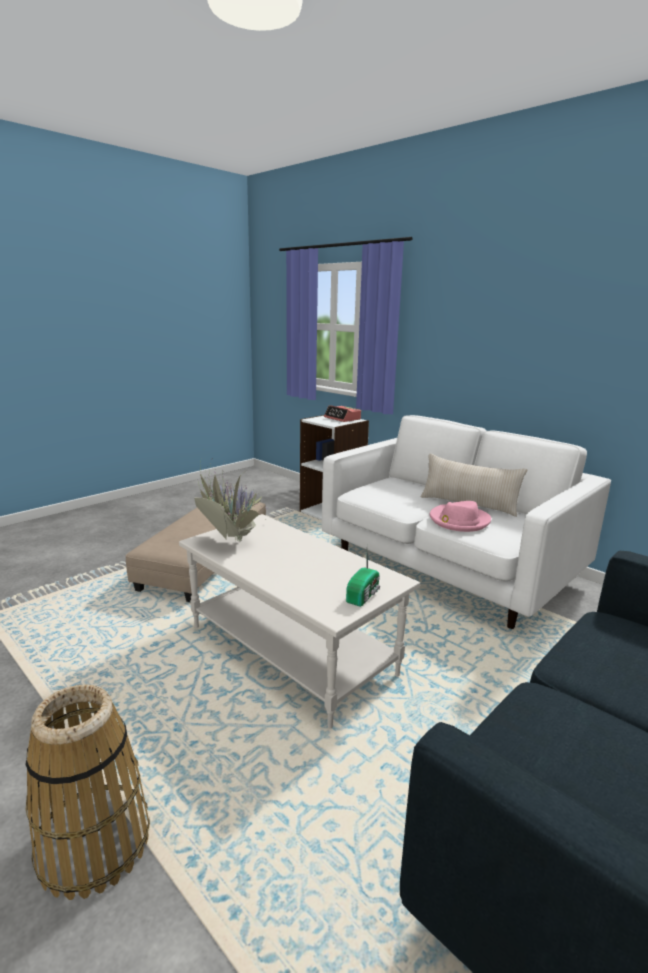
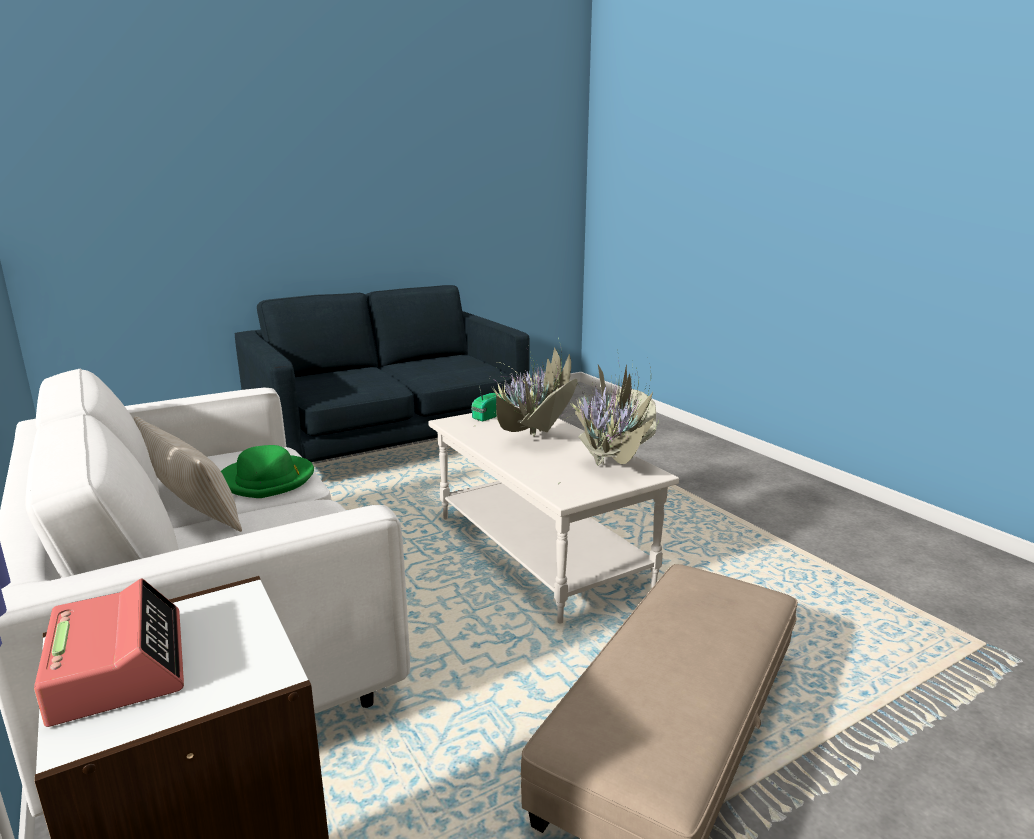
camera: 165 degrees left, 0 degrees up
(94, 844) = (679, 476): basket -> none
(300, 563) = (532, 441): none -> potted plant
(458, 521) = (268, 480): pink hat -> green hat

